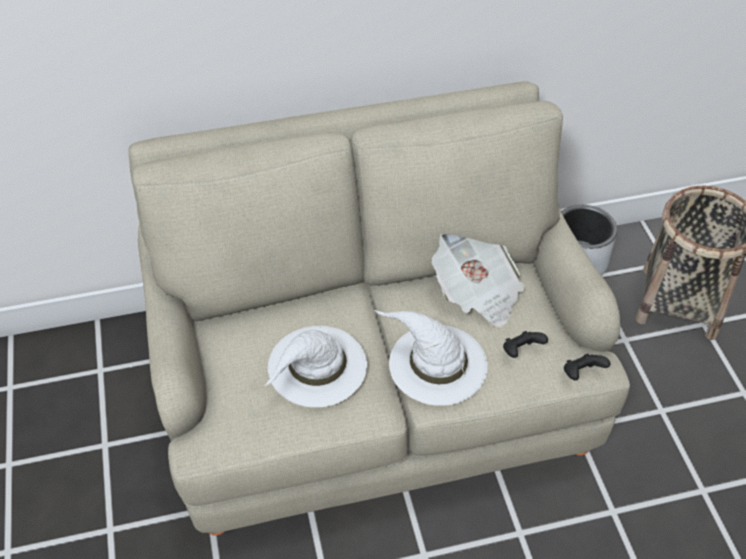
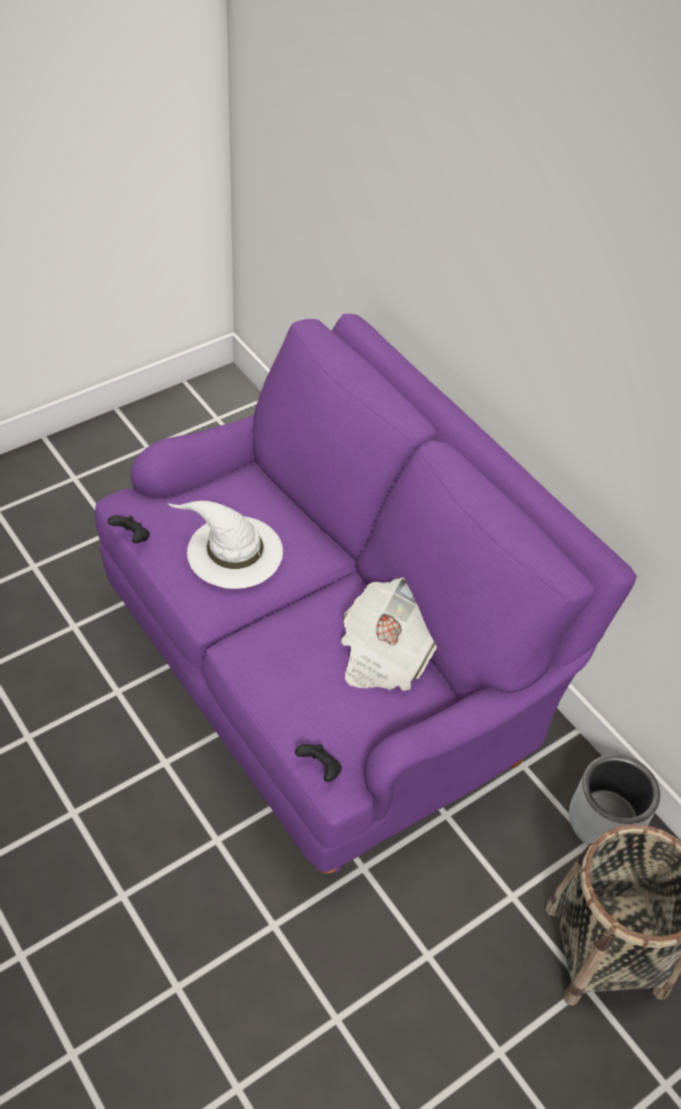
camera: 65 degrees right, 0 degrees up
(372, 387) = (332, 668): beige sofa -> purple sofa
(436, 363) = (278, 641): white hat -> none
(521, 351) = (324, 708): black game controller -> black game controller (132, 537)

